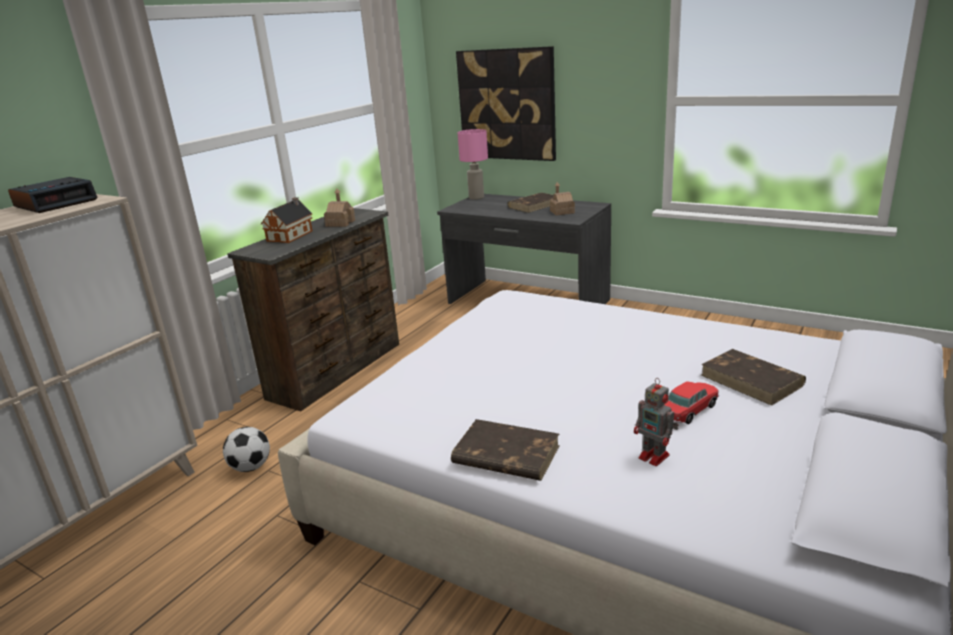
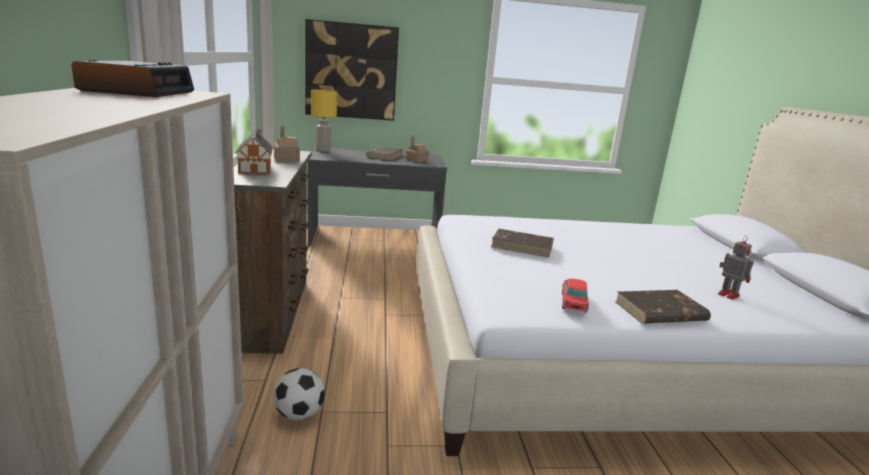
camera: 40 degrees left, 5 degrees down
(476, 198) = (323, 150): pink table lamp -> yellow table lamp
(655, 457) = (727, 294): toy robot -> toy robot turned 135 degrees counterclockwise
(689, 410) = (693, 268): toy car -> toy car (573, 303)
(752, 380) = (689, 248): brown book -> brown book (523, 246)

